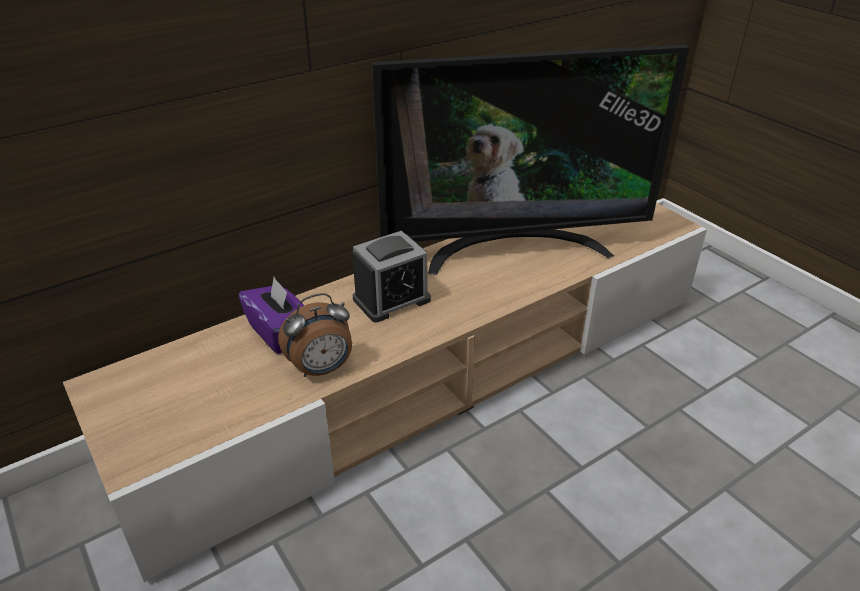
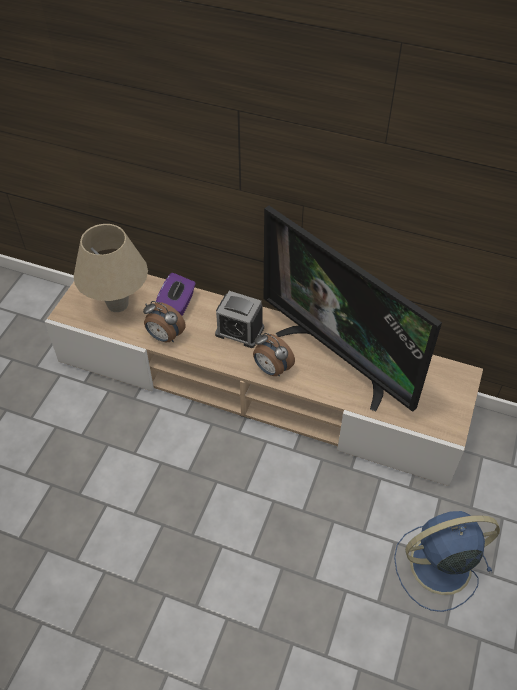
camera: 55 degrees right, 15 degrees up
(198, 391) = (118, 304): none -> beige table lamp
(481, 301) = (271, 369): none -> alarm clock
(780, 358) = (437, 565): none -> blue fan

